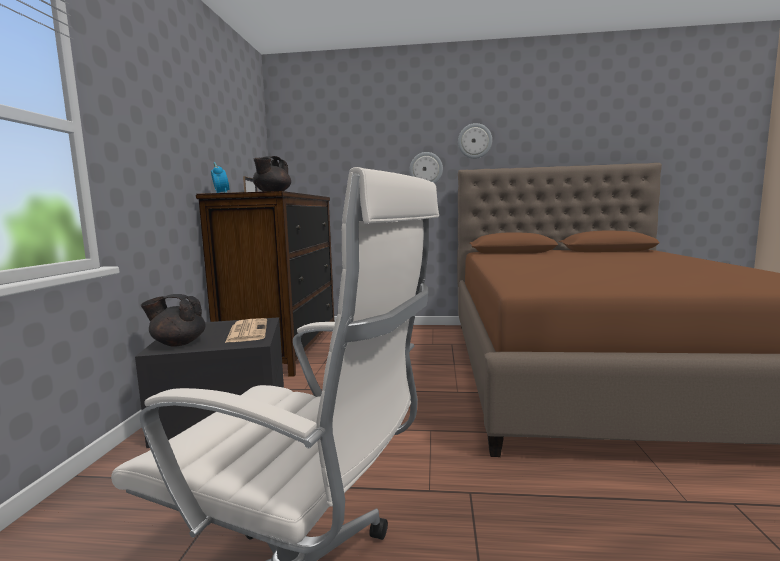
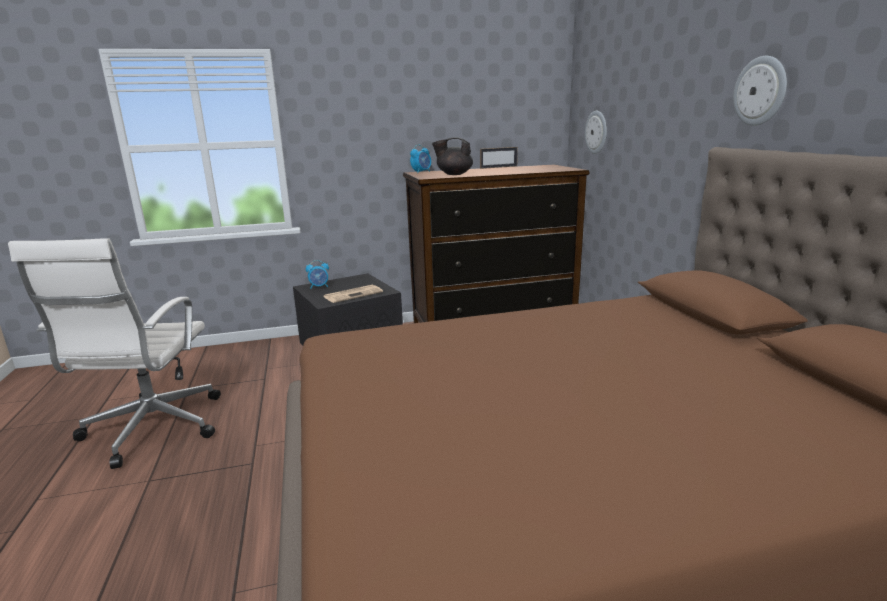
camera: 70 degrees right, 10 degrees up
(178, 343) = (319, 287): black teapot -> alarm clock
(426, 169) = (690, 139): wall clock -> wall clock (596, 132)

